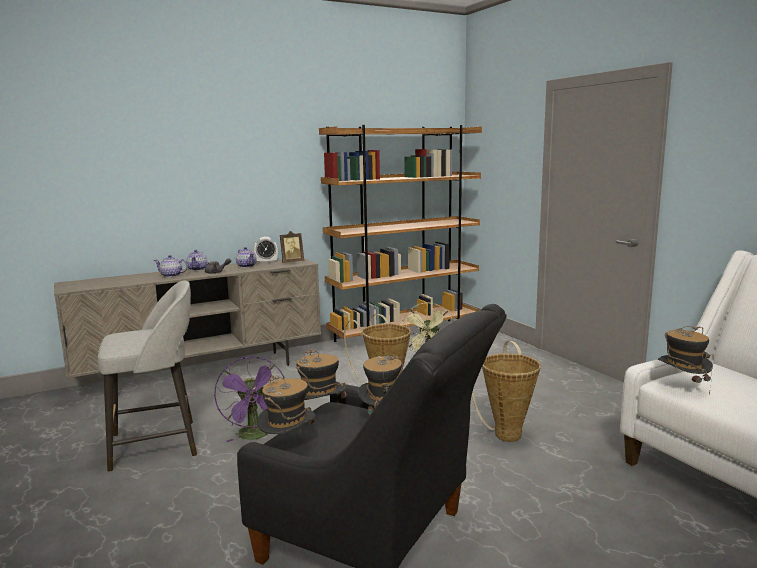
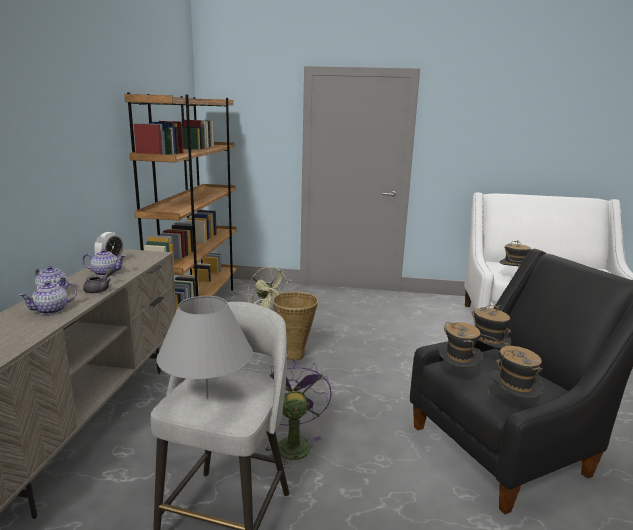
camera: 55 degrees left, 5 degrees up
(128, 336) = (207, 398): none -> grey table lamp
(256, 436) = (291, 443): purple fan -> purple fan turned 120 degrees counterclockwise
(291, 262) = (140, 257): picture frame -> none
(505, 432) = (408, 346): basket -> none

